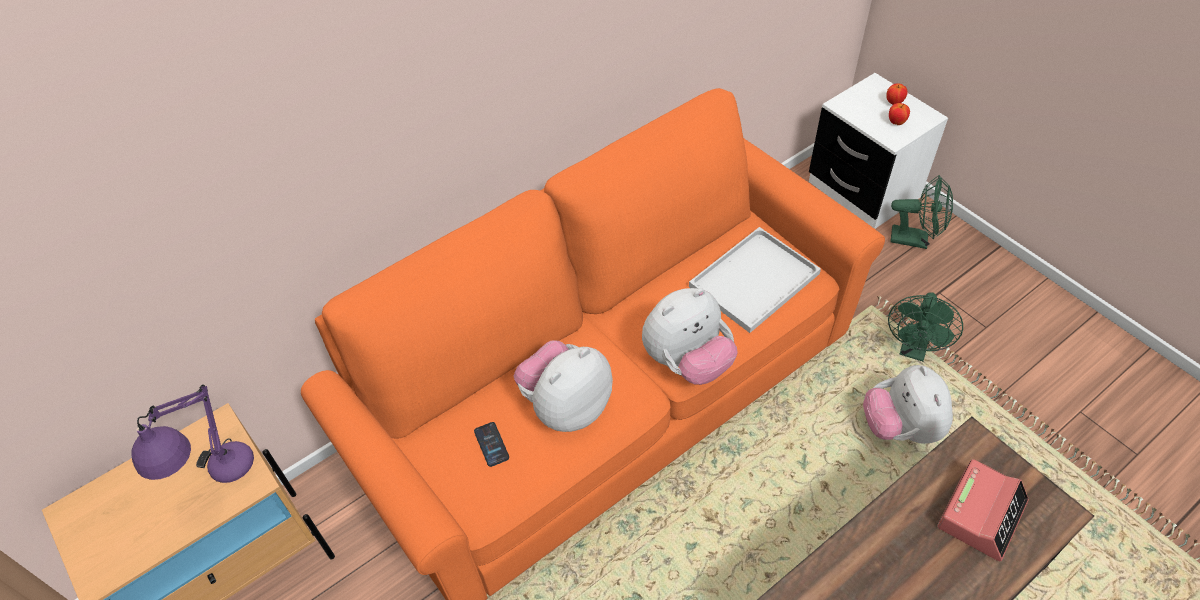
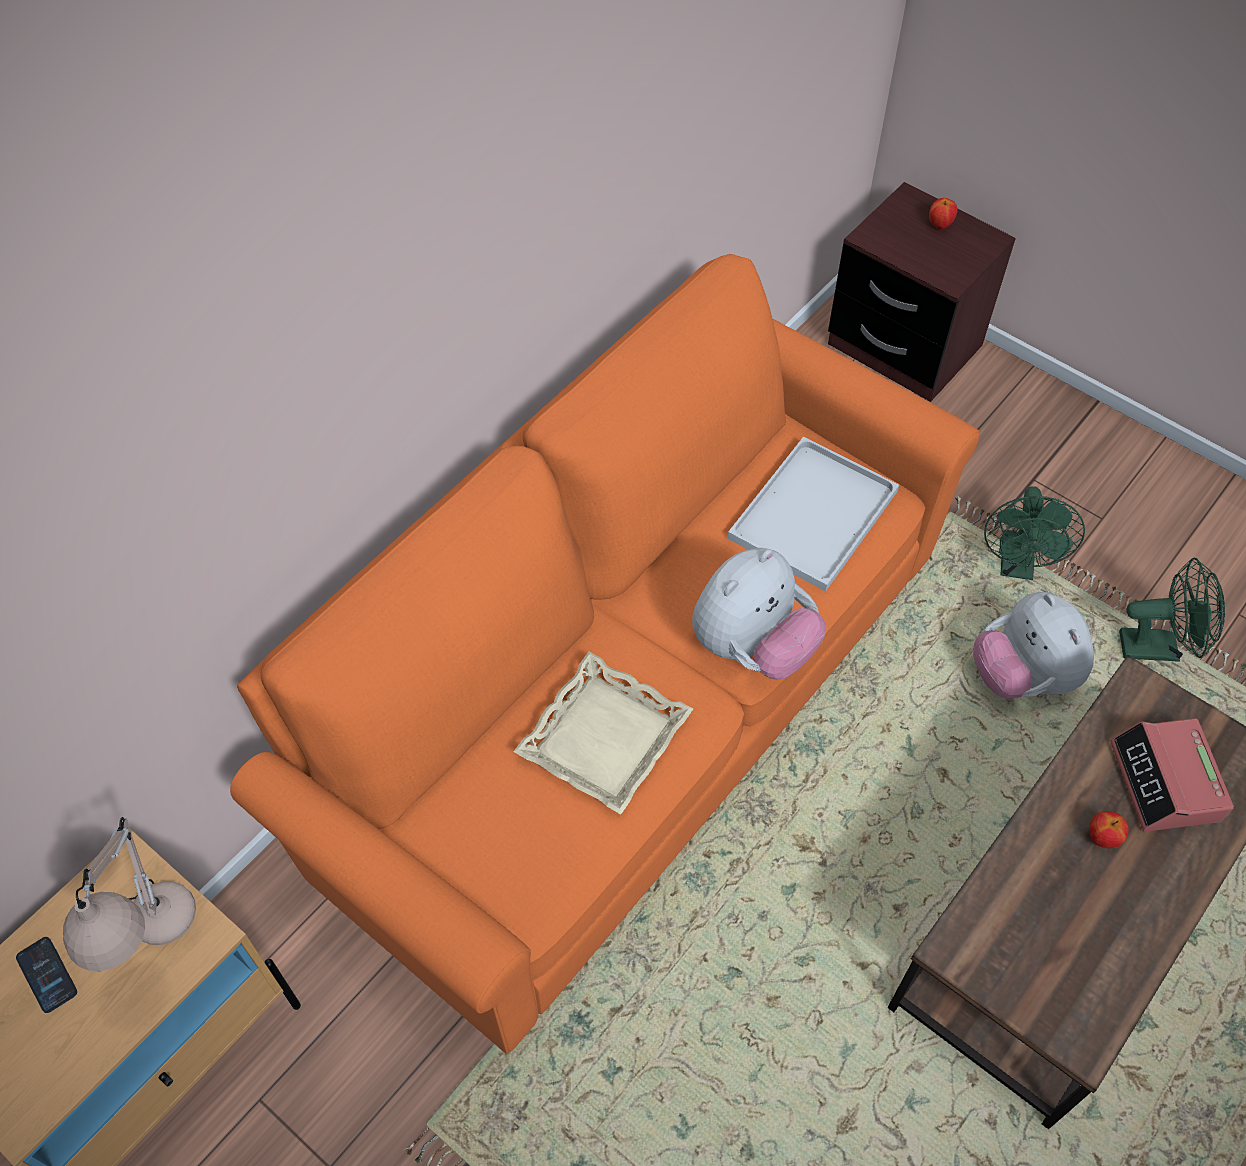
camera: 15 degrees left, 5 degrees up
(220, 484) = (157, 948): purple table lamp -> beige table lamp
(491, 444) = (516, 812): phone -> phone (47, 975)
(566, 406) = (605, 739): plush toy -> beige tray
(863, 190) = (904, 346): white nightstand -> brown nightstand
(896, 122) = (949, 254): apple -> apple (1102, 838)
(915, 239) = (987, 408): green fan -> green fan (1158, 647)
(981, 514) = (1165, 782): alarm clock -> alarm clock turned 150 degrees clockwise

